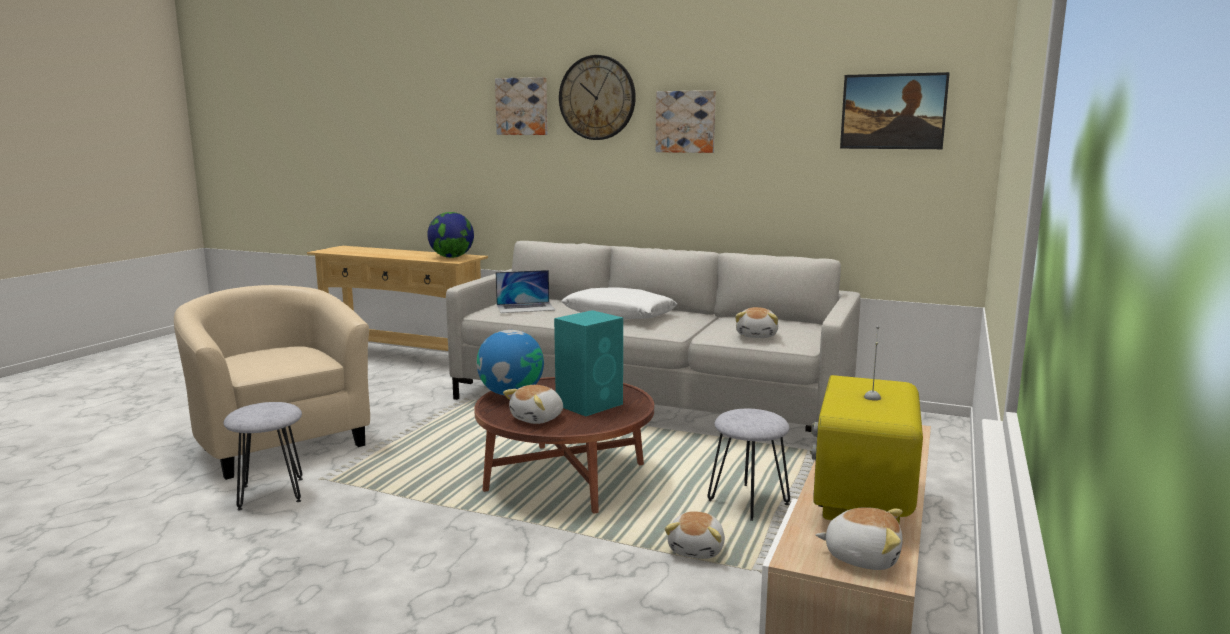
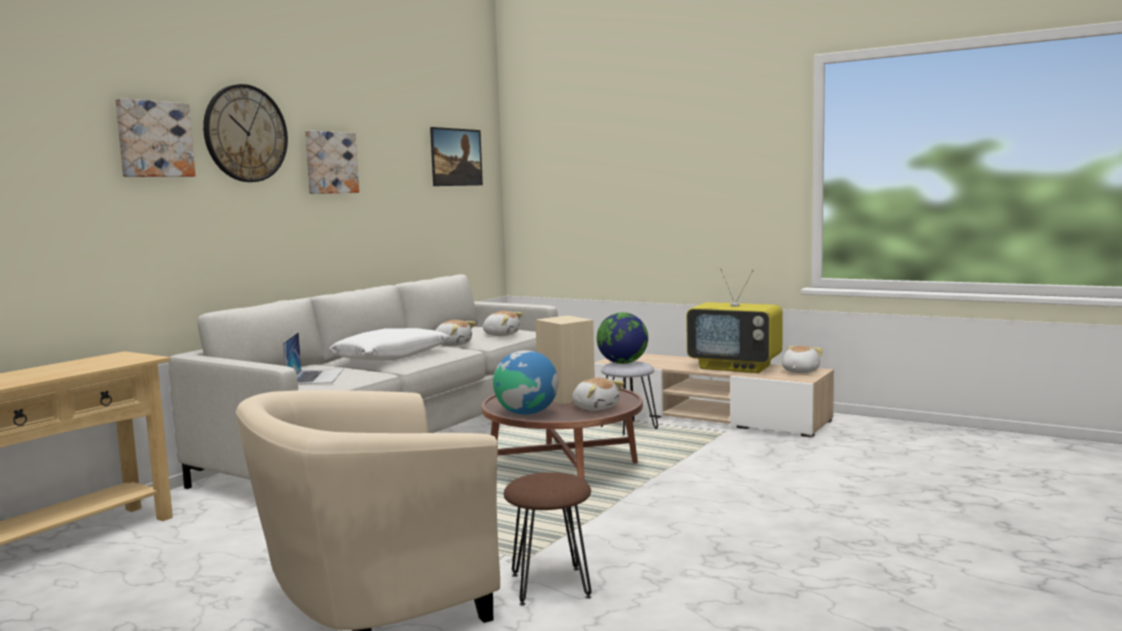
camera: 80 degrees left, 5 degrees down
(270, 493) = (550, 586): grey stool -> brown stool
(452, 257) = (108, 360): globe -> globe (622, 363)
(590, 404) = (565, 396): turquoise speaker -> beige speaker
(697, 549) = (695, 442): plush toy -> plush toy (453, 345)

